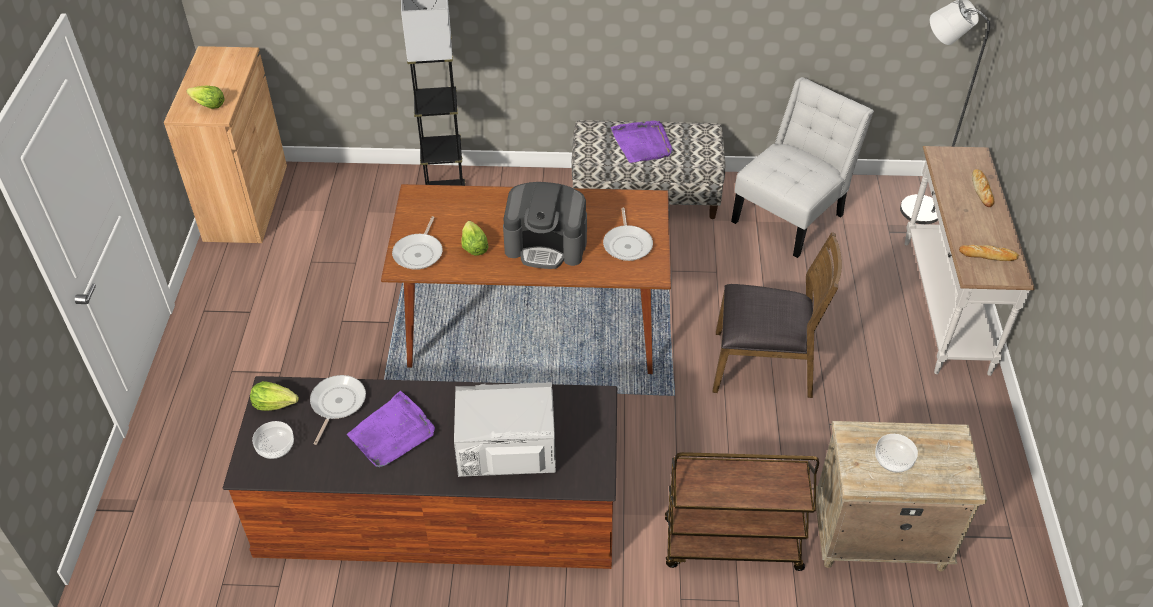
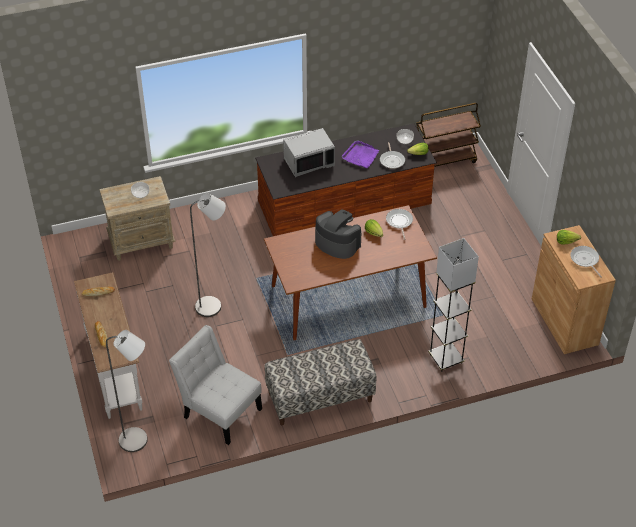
camera: 160 degrees right, 0 degrees up
(546, 245) = (337, 243): coffee machine -> coffee machine turned 45 degrees clockwise
(627, 244) = (295, 254): frying pan -> frying pan (585, 260)
(642, 143) = (323, 366): purple tray -> none
(731, 545) = (208, 221): brown cart -> brown cart (444, 160)
(763, 365) = (213, 306): brown chair -> grey floor lamp
(791, 215) = (219, 410): white chair -> white chair turned 105 degrees clockwise

